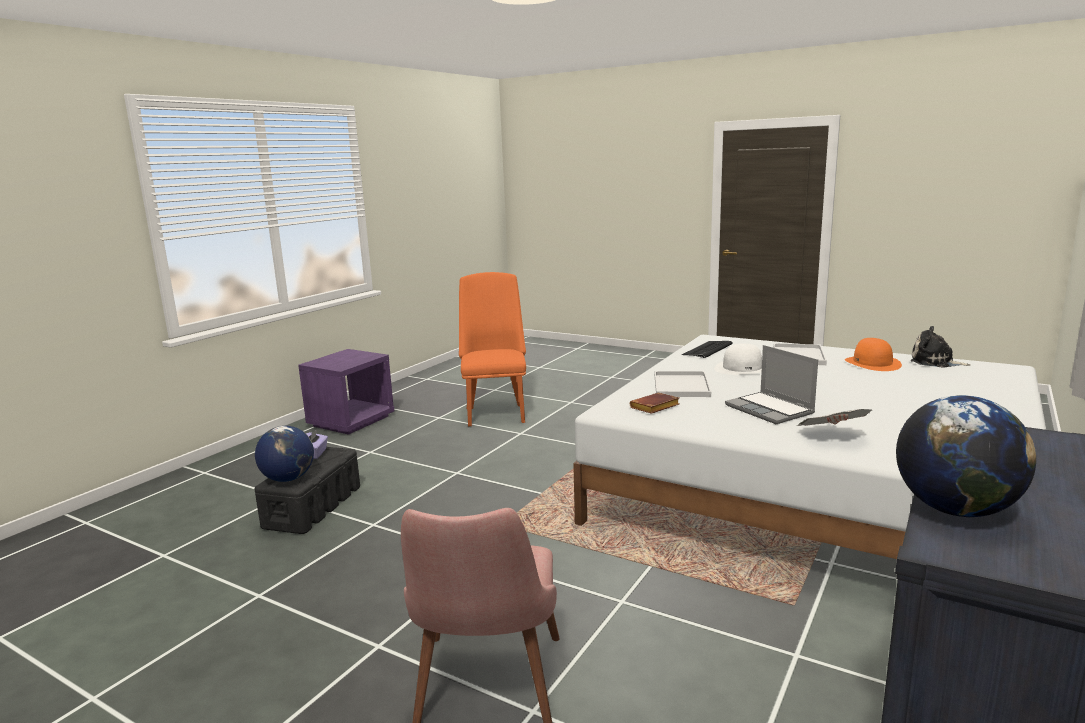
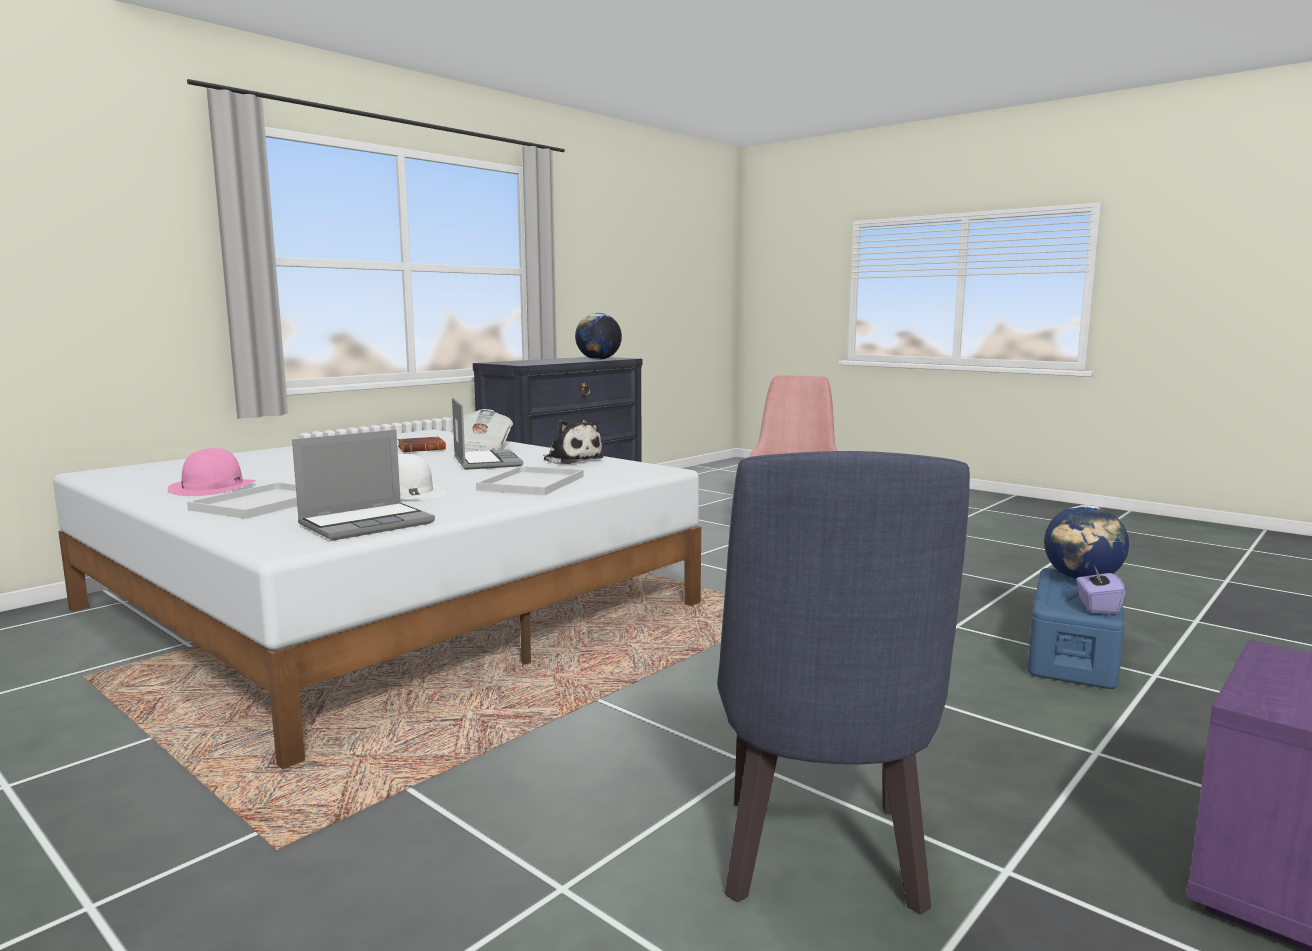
camera: 170 degrees left, 5 degrees down
(313, 506) = (1072, 654): black storage box -> blue storage box
(495, 413) = (822, 865): orange chair -> blue chair
(654, 408) = (602, 469): brown book -> brown book (422, 449)
(708, 350) = (367, 523): keyboard -> laptop
(872, 363) = (213, 487): orange hat -> pink hat
(935, 362) = (135, 483): plush toy -> plush toy (571, 459)

